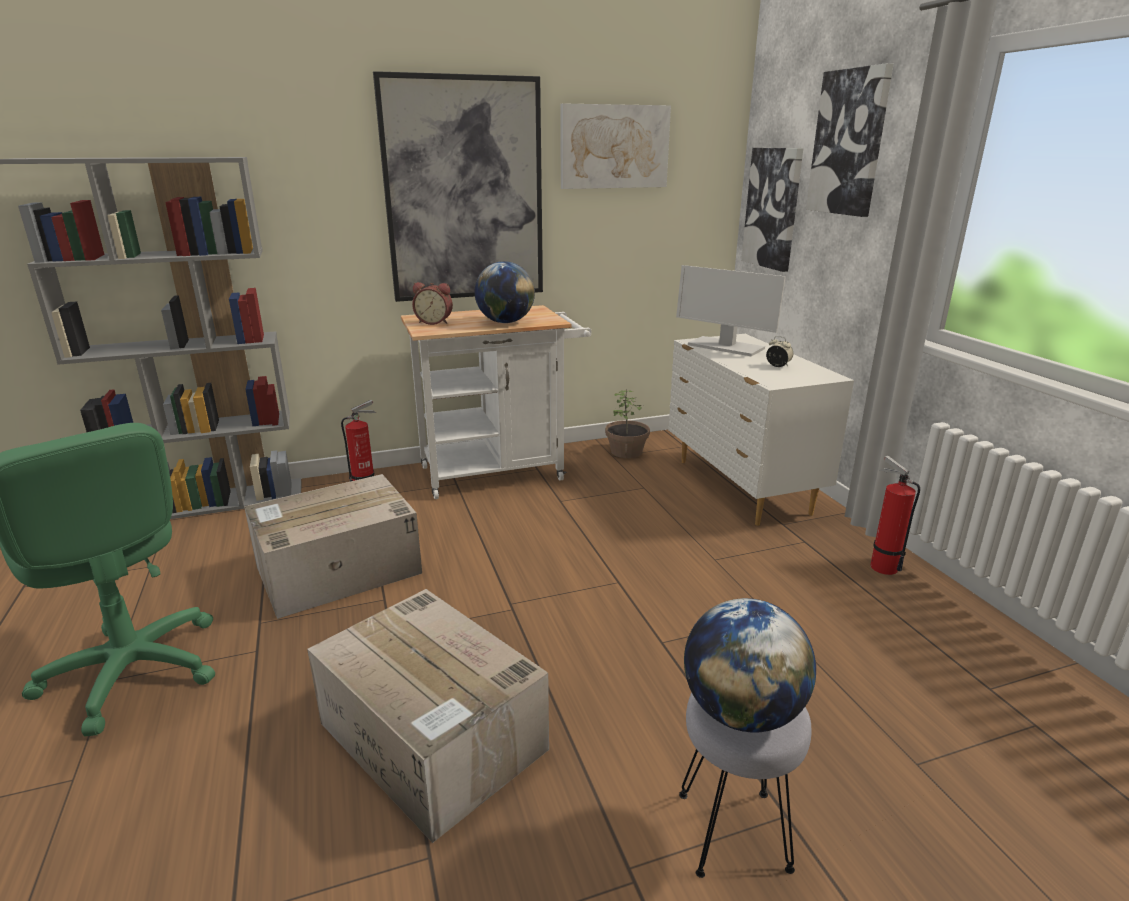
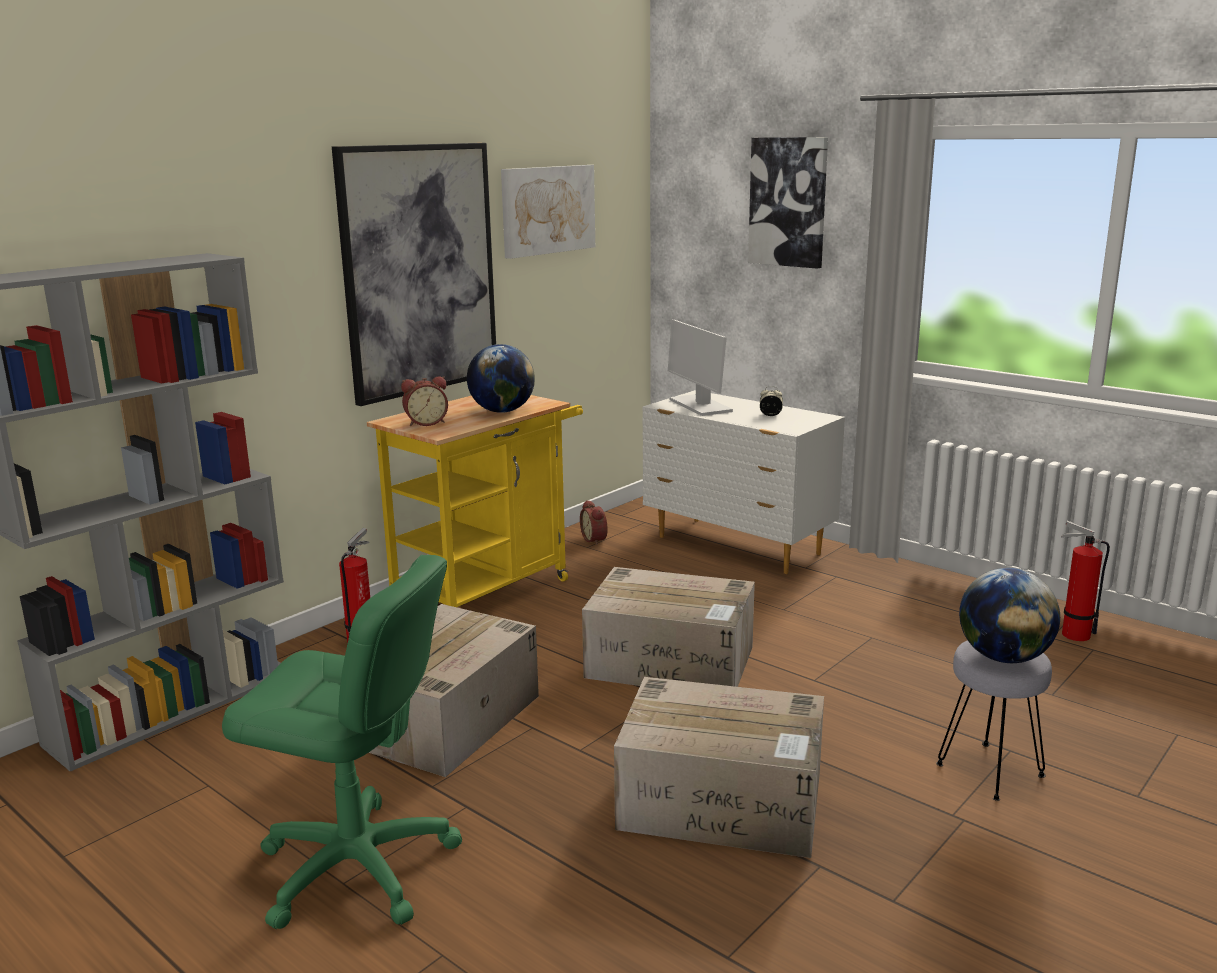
camera: 30 degrees left, 5 degrees down
(501, 471) = (490, 588): white cart -> yellow cart
(557, 579) = (672, 662): none -> cardboard box
(627, 452) = (595, 539): potted plant -> alarm clock
(725, 347) = (699, 405): monitor -> monitor turned 60 degrees clockwise
(773, 208) = (699, 262): picture -> none
(881, 565) = (908, 578): fire extinguisher -> fire extinguisher (1072, 634)

